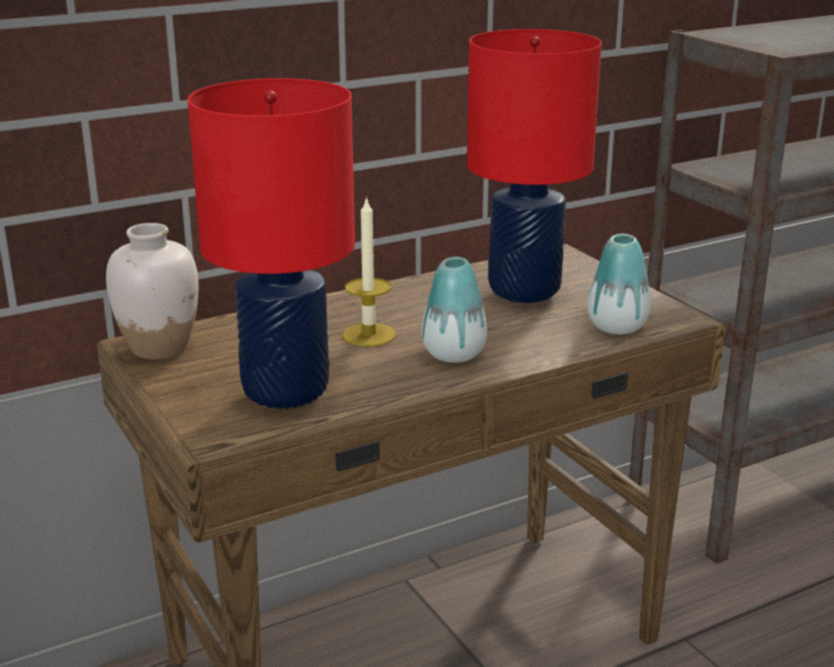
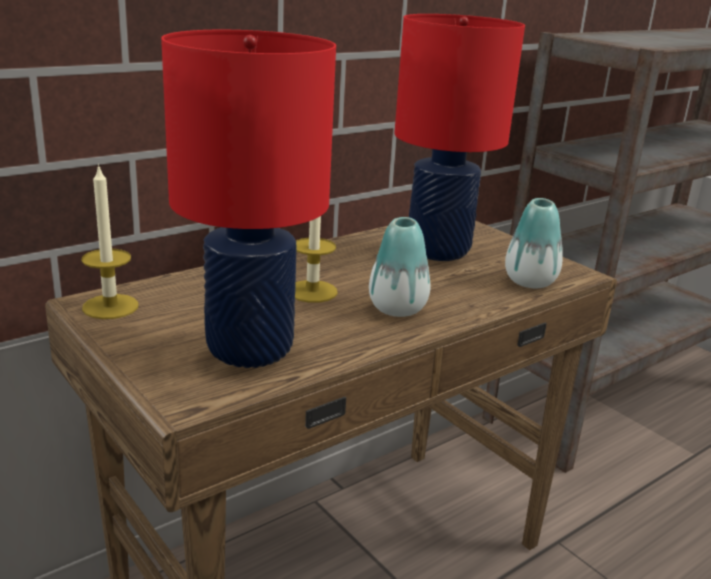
camera: 10 degrees left, 0 degrees up
(159, 348) = (110, 306): white vase -> candle

